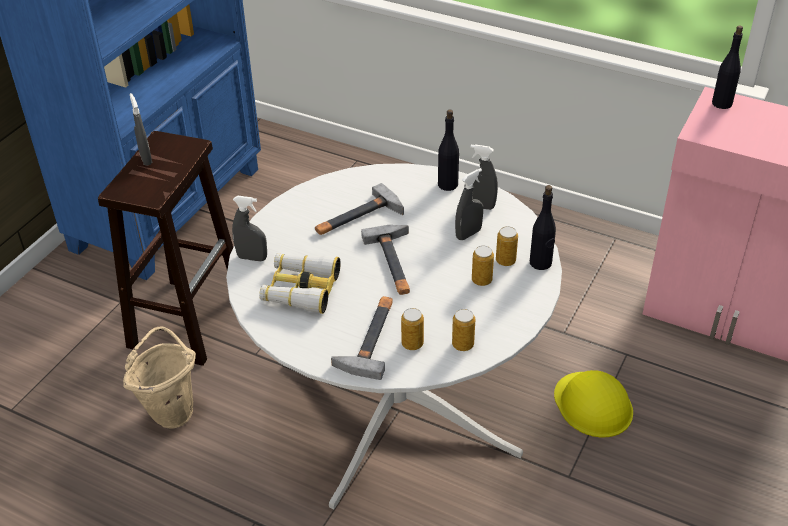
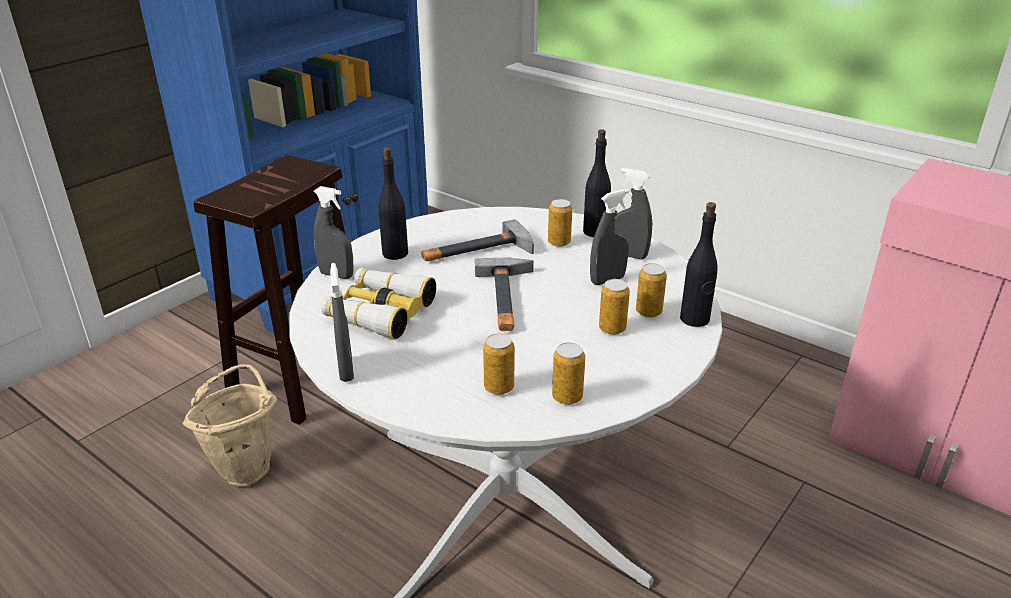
camera: 10 degrees right, 10 degrees down
(146, 159) = (263, 175): grey spray bottle -> grey spray bottle (346, 370)
(370, 337) = (445, 373): hammer -> none
(421, 200) = (559, 242): none -> can
(593, 404) = (754, 535): yellow hard hat -> none
(721, 103) = (950, 173): black bottle -> black bottle (395, 253)

